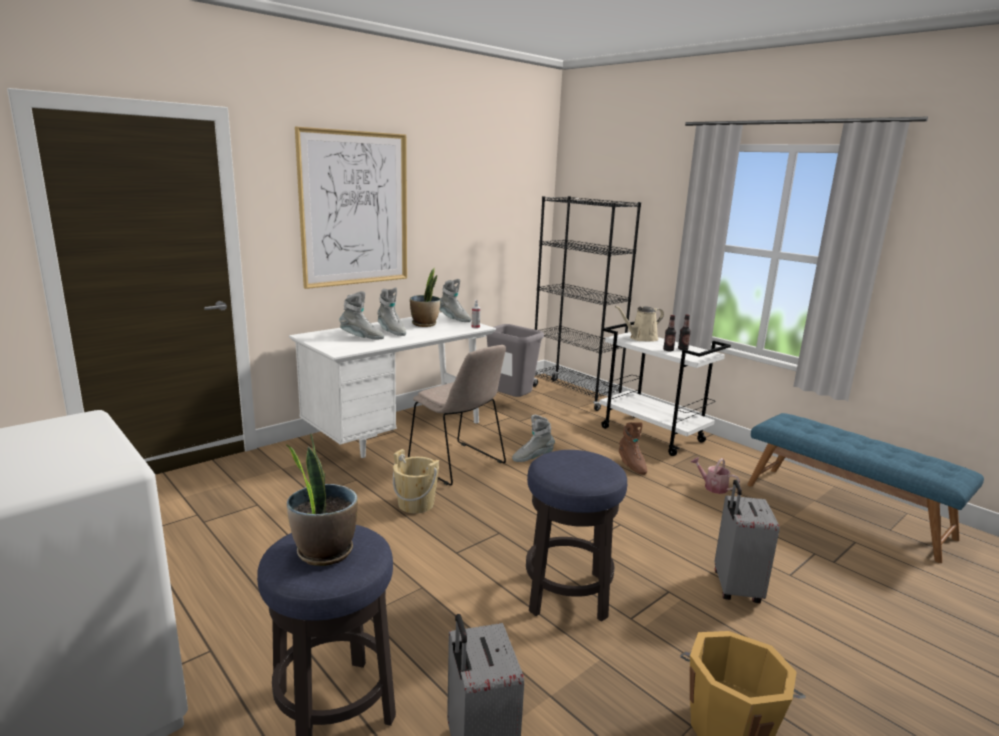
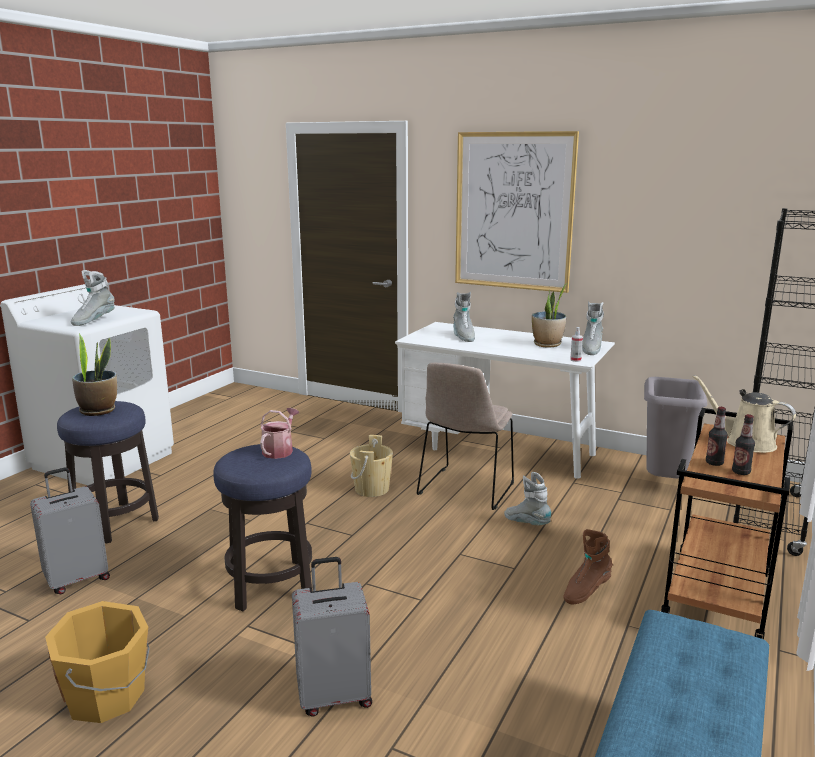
camera: 70 degrees right, 0 degrees up
(391, 331) = (499, 340): grey boot -> grey boot (93, 321)
(653, 435) = (718, 599): white cart -> brown cart
(712, 487) = (594, 667): watering can -> watering can (280, 450)

